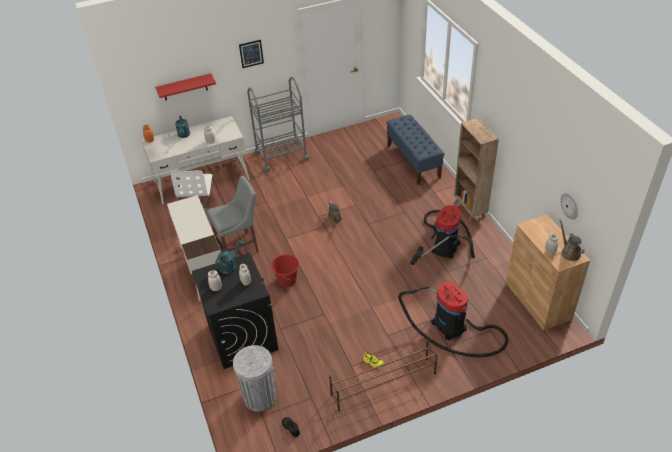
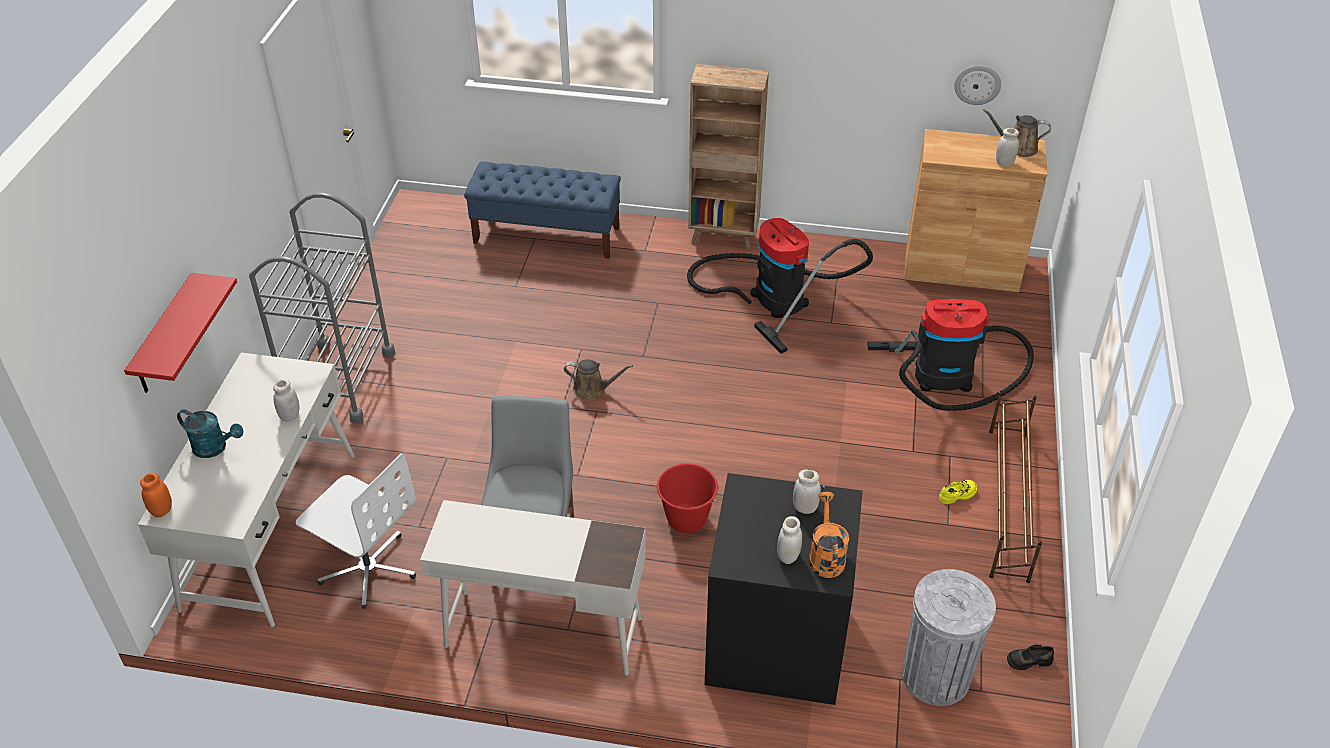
camera: 60 degrees left, 0 degrees up
(224, 299) = (825, 555): none -> orange watering can
(230, 266) = (742, 513): turquoise watering can -> none
(251, 53) = (230, 185): picture -> none

